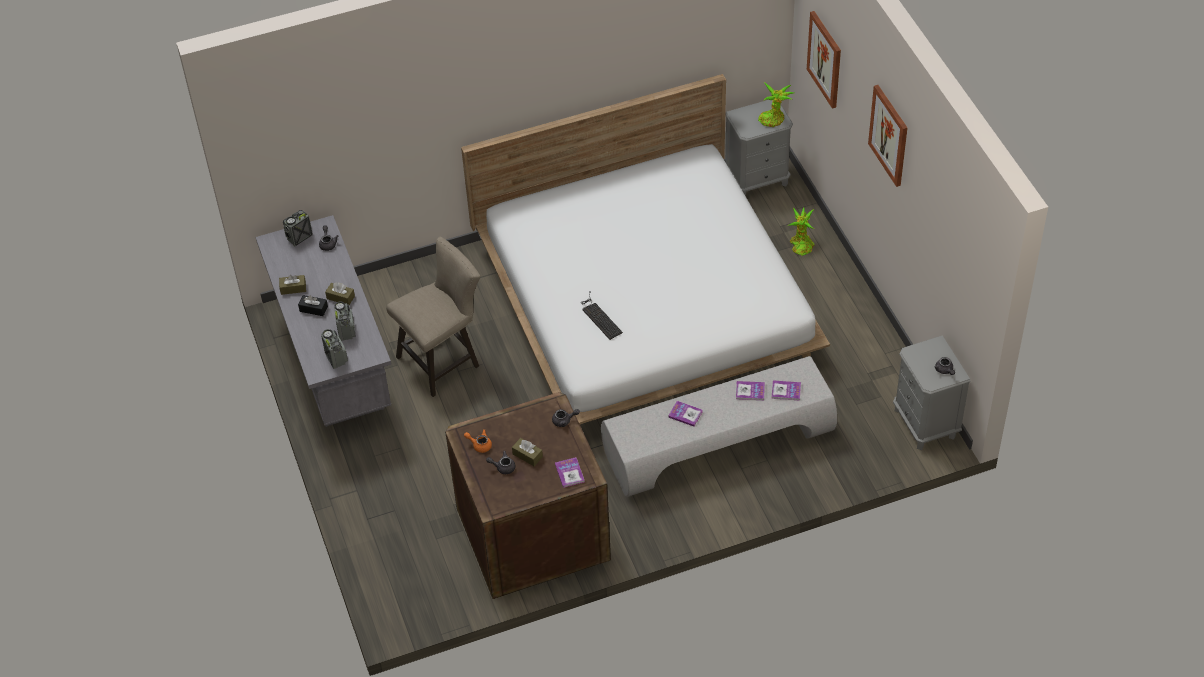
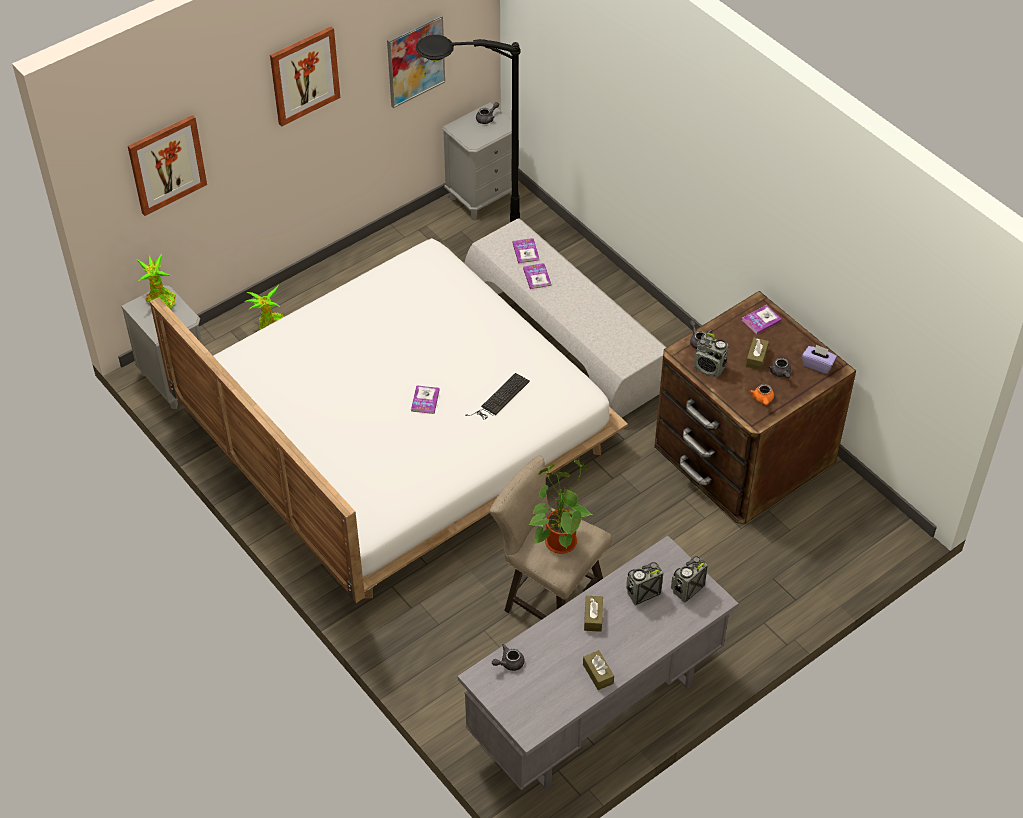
camera: 110 degrees left, 0 degrees up
(299, 237) = (510, 700): radio -> radio (709, 368)
(313, 309) = (622, 639): black tissue box -> none
(429, 306) = (559, 539): none -> potted plant
(500, 497) = (817, 365): none -> purple tissue box
(685, 414) = (587, 318): book -> book (425, 400)
(867, 395) = (463, 240): none -> black floor lamp
(941, 250) = (415, 60): none -> picture

